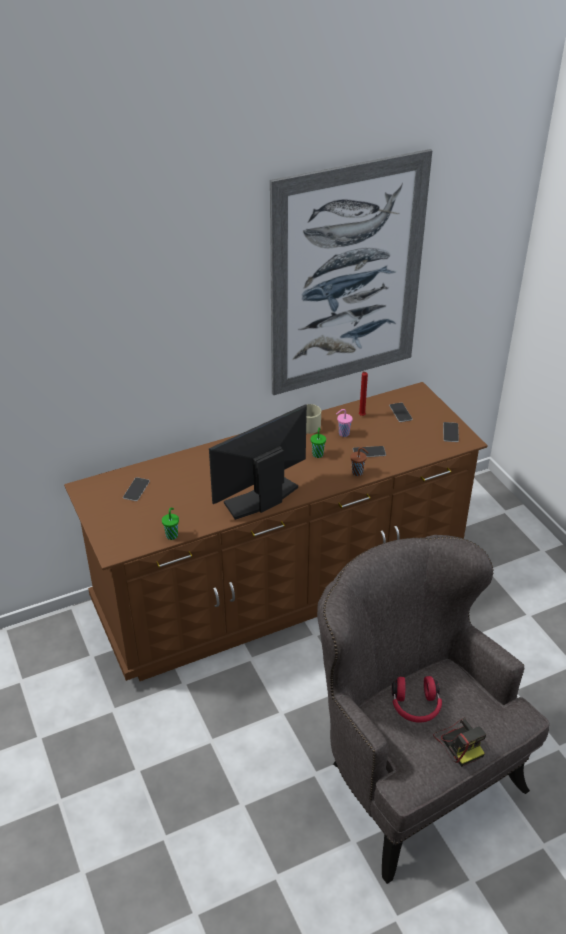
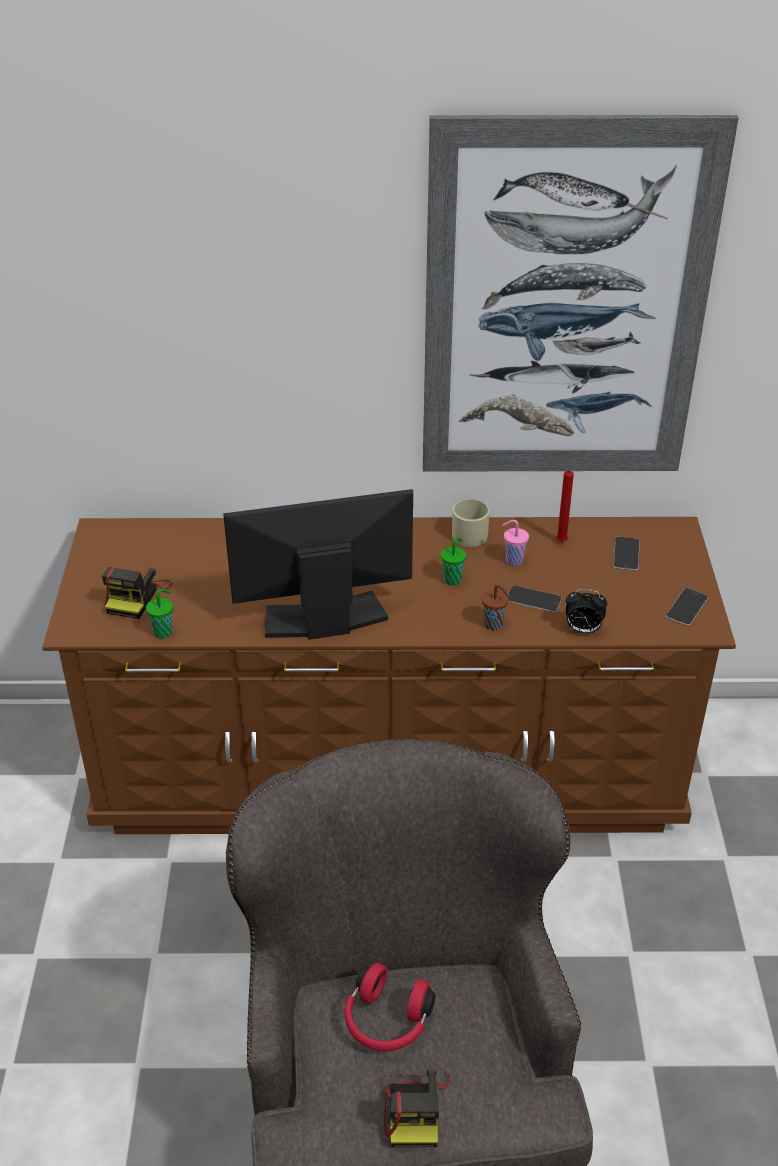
camera: 25 degrees right, 0 degrees up
(136, 489) = (164, 553): phone -> none
(139, 520) = (136, 597): none -> camera
(406, 461) = (582, 630): none -> alarm clock

